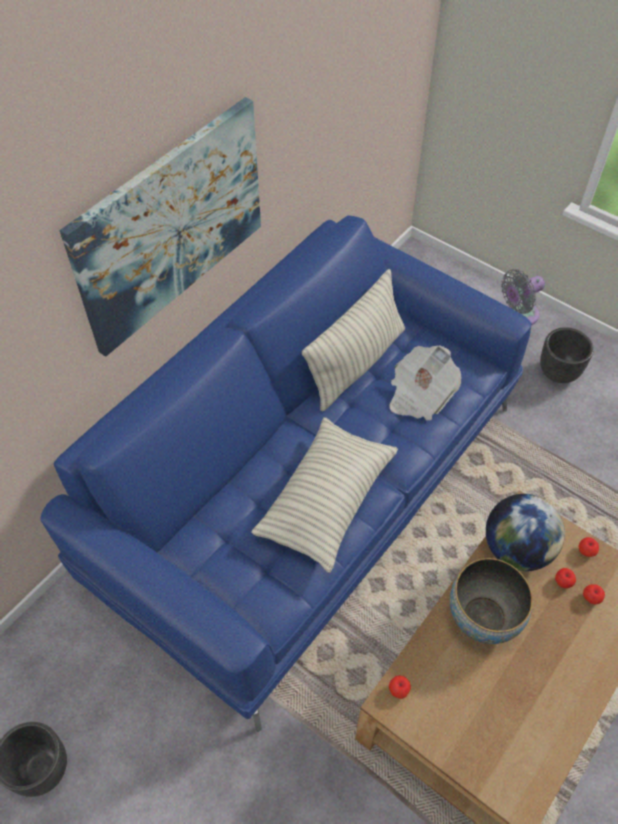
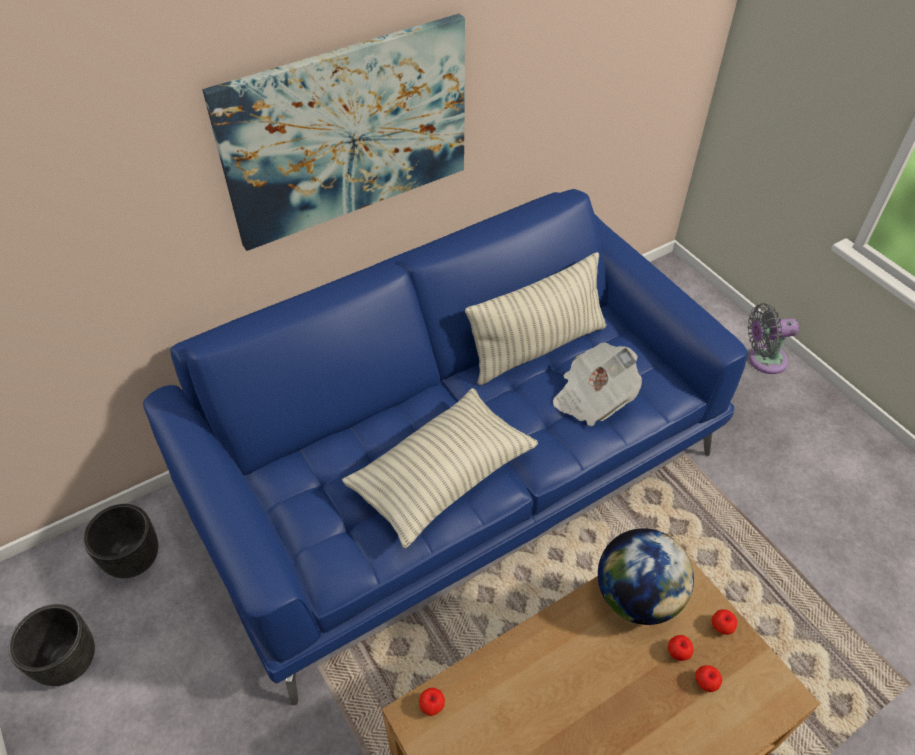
camera: 20 degrees right, 5 degrees down
(483, 618) = (564, 660): bowl -> none
(558, 372) = (787, 432): black planter -> black planter (135, 559)

